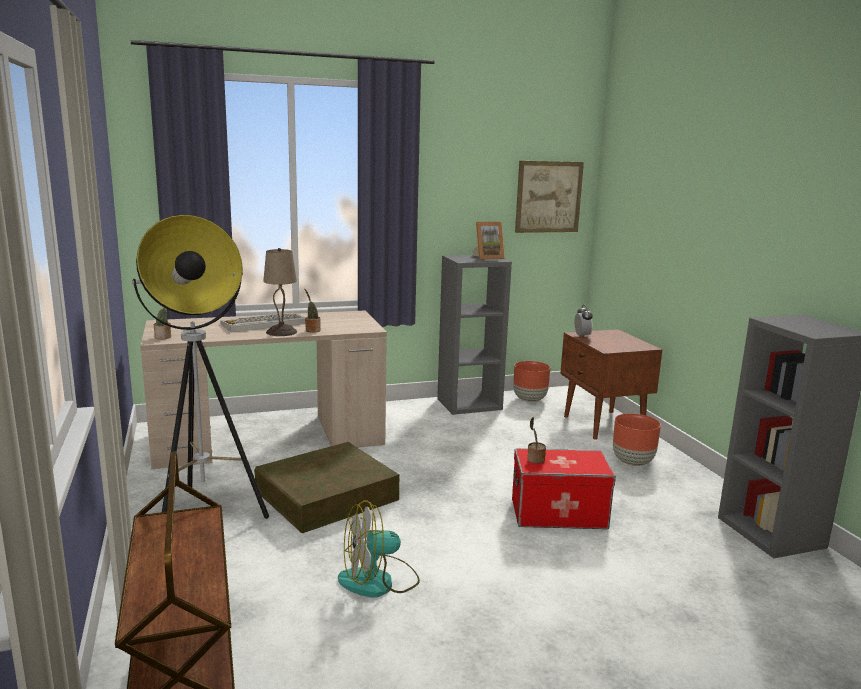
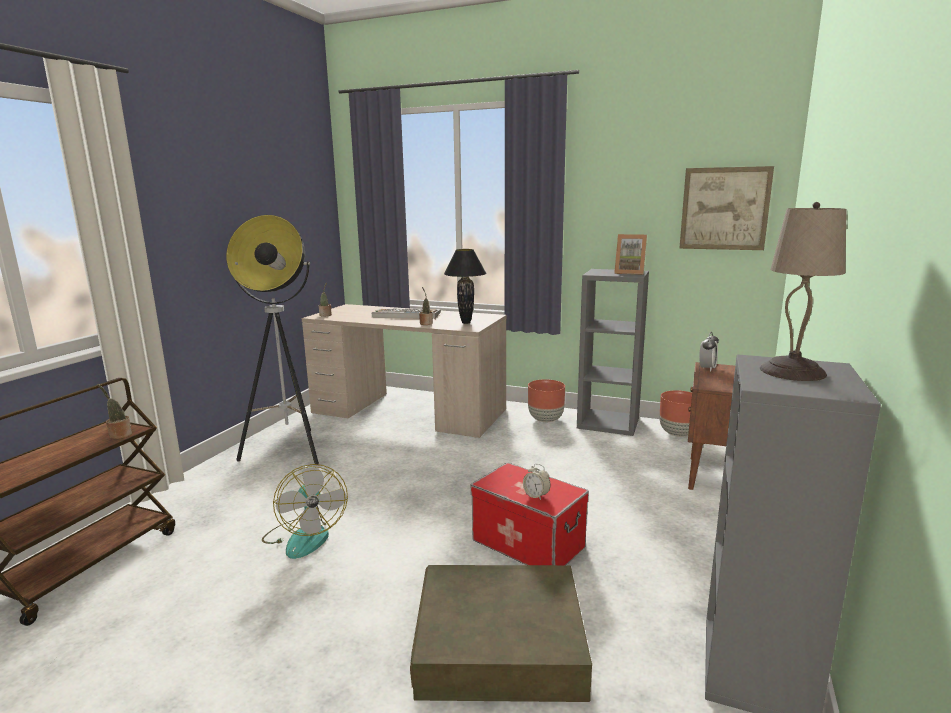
camera: 40 degrees right, 0 degrees up
(281, 332) = (403, 321): beige table lamp -> beige table lamp (792, 371)
(327, 496) = (376, 463): brown storage box -> brown storage box (500, 643)
(350, 324) = (465, 323): none -> black table lamp
(378, 581) = (305, 536): fan -> fan turned 135 degrees counterclockwise
(535, 460) = (504, 477): potted plant -> potted plant (119, 435)
(579, 465) = (536, 495): none -> alarm clock
(632, 462) = (695, 525): brown planter -> brown planter (545, 420)

